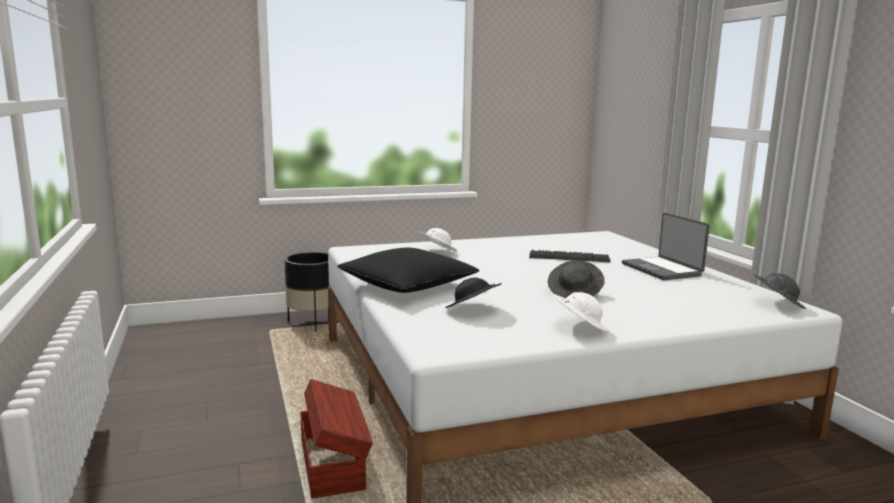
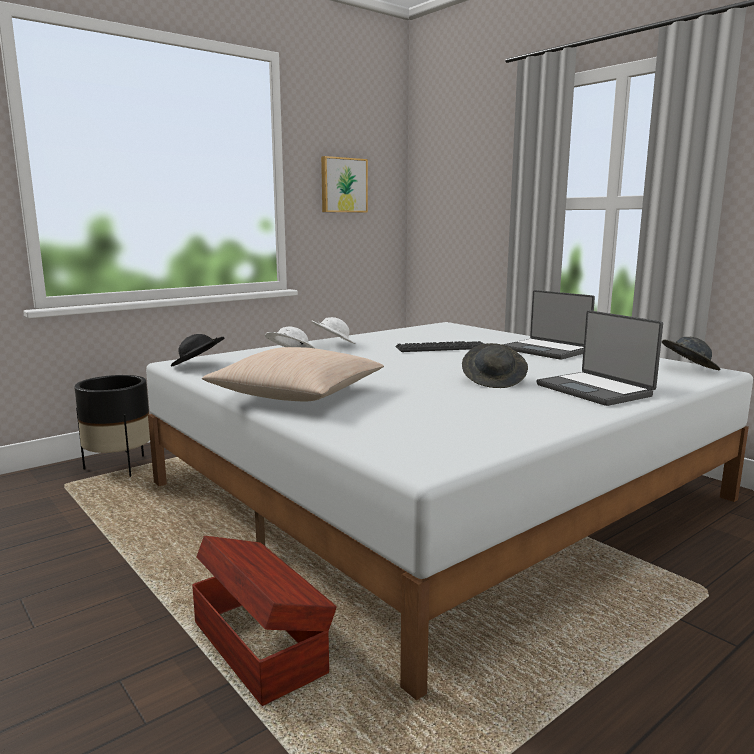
camera: 20 degrees left, 0 degrees up
(408, 285) = (298, 394): black pillow -> beige pillow
(472, 310) = (407, 411): black hat -> black hat (198, 366)
(529, 102) = (343, 185): none -> picture
(579, 327) = (546, 414): white hat -> white hat (333, 344)
(653, 312) = (595, 390): none -> laptop

